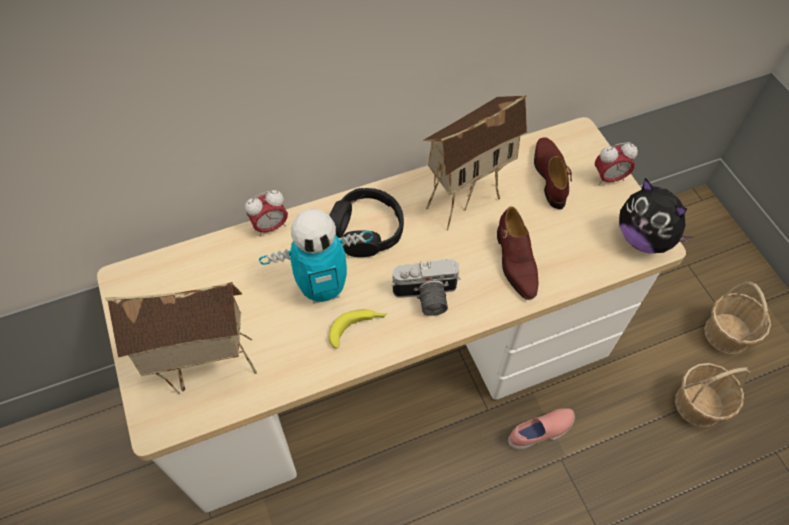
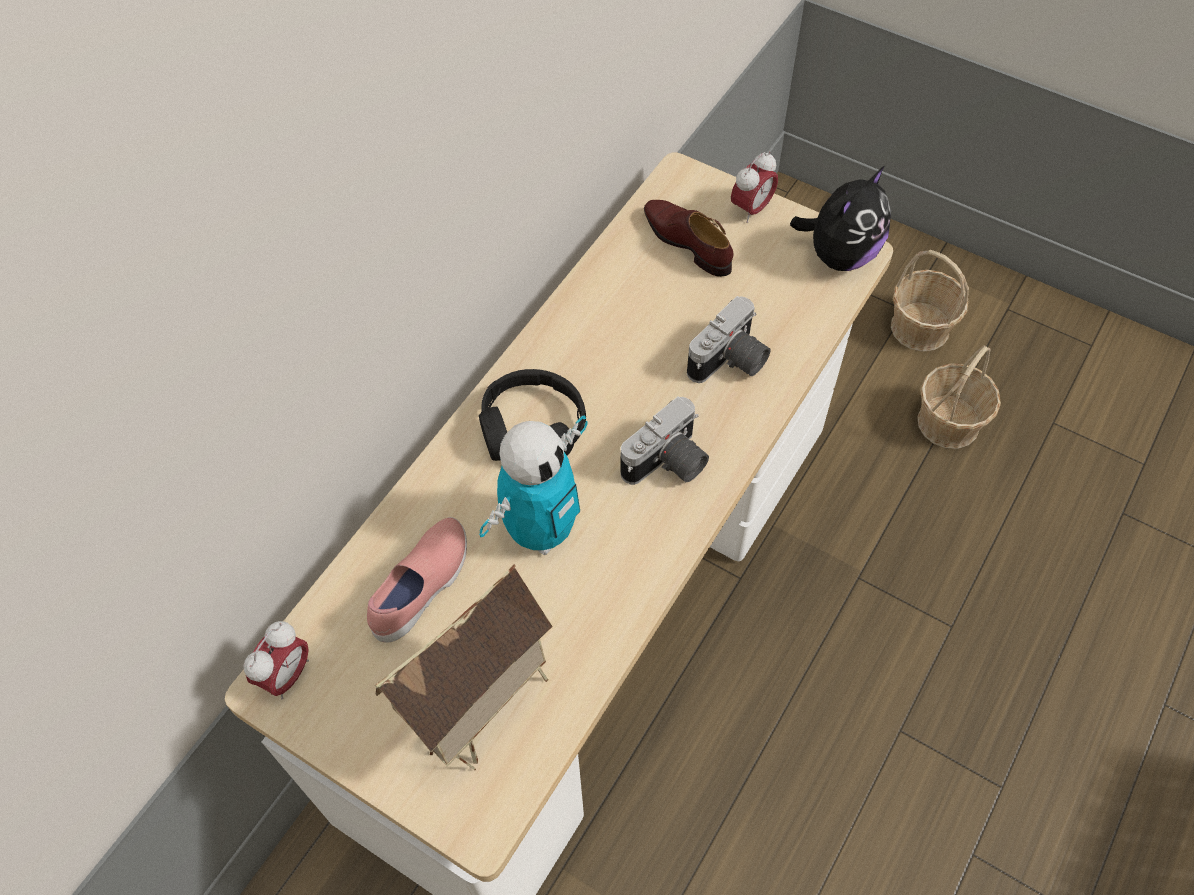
camera: 35 degrees left, 0 degrees up
(270, 226) = (409, 499): alarm clock -> alarm clock (287, 675)
(358, 328) = (621, 548): banana -> none
(465, 196) = (613, 321): toy house -> none
(515, 262) = (730, 362): brown shoe -> camera
(540, 432) = (815, 564): pink shoe -> pink shoe (423, 588)
(644, 238) = (839, 255): plush toy -> plush toy turned 60 degrees counterclockwise

